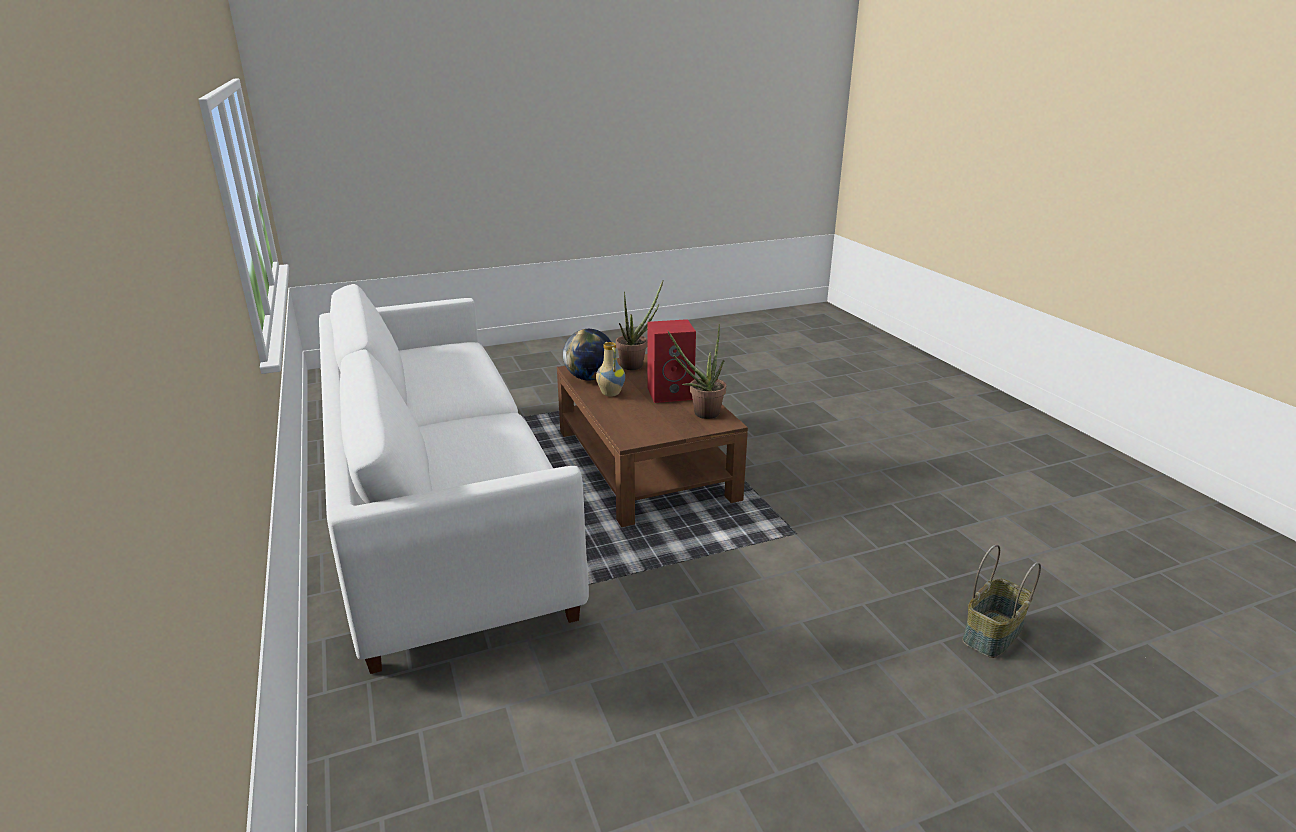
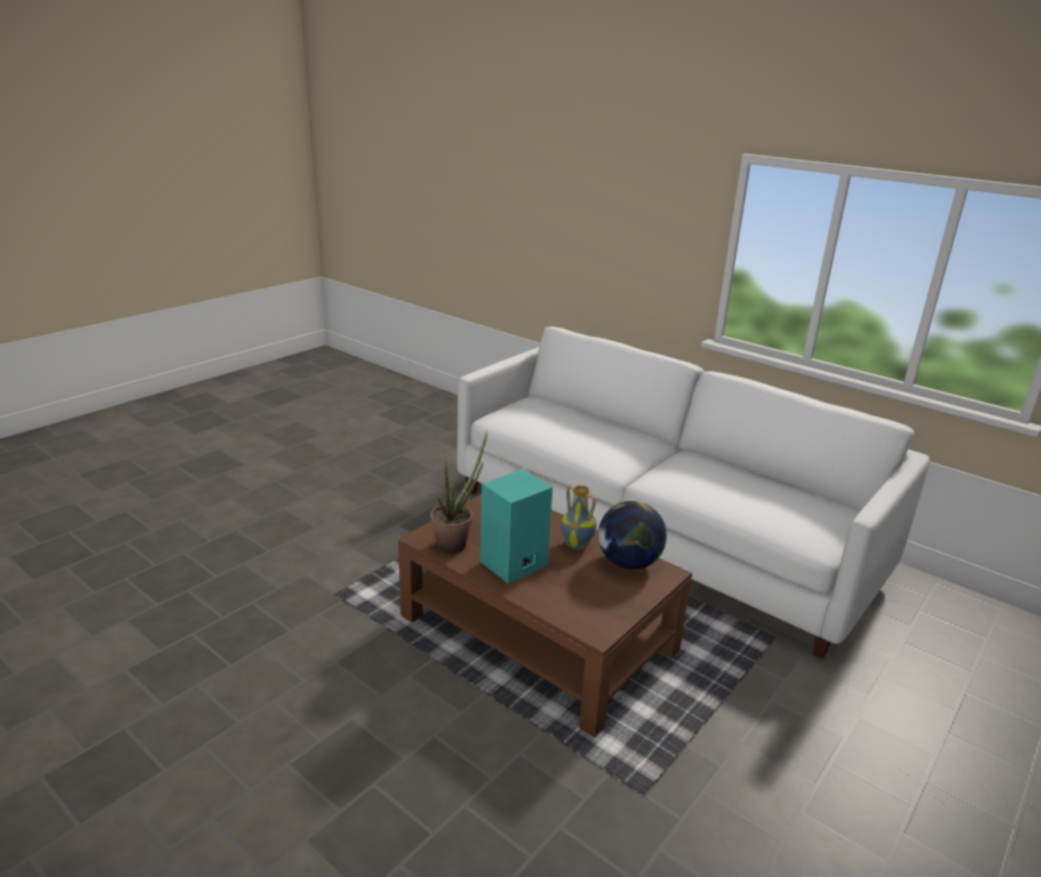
camera: 150 degrees right, 0 degrees up
(636, 365) = (605, 605): potted plant -> none
(671, 393) = (513, 564): red speaker -> turquoise speaker
(993, 635) = (166, 554): basket -> none

